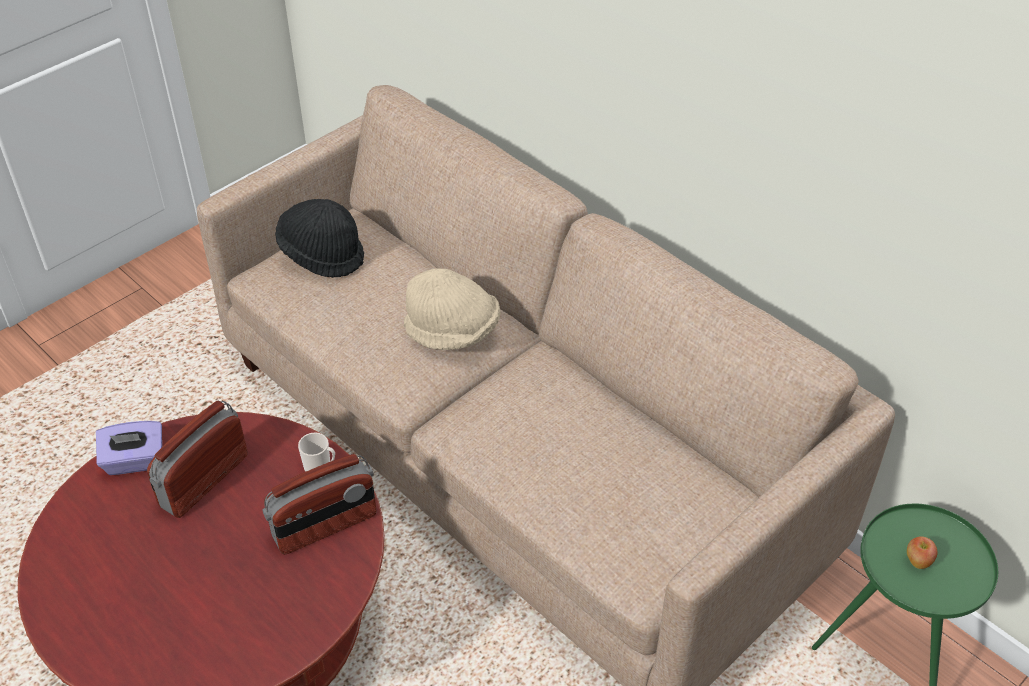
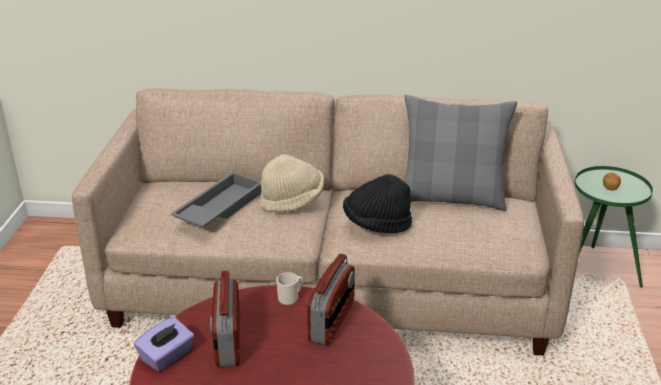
camera: 40 degrees left, 15 degrees down
(322, 254) = (162, 204): black hat -> black hat (377, 224)
(368, 294) = (219, 207): none -> grey tray
(656, 441) = (451, 198): none -> grey pillow

